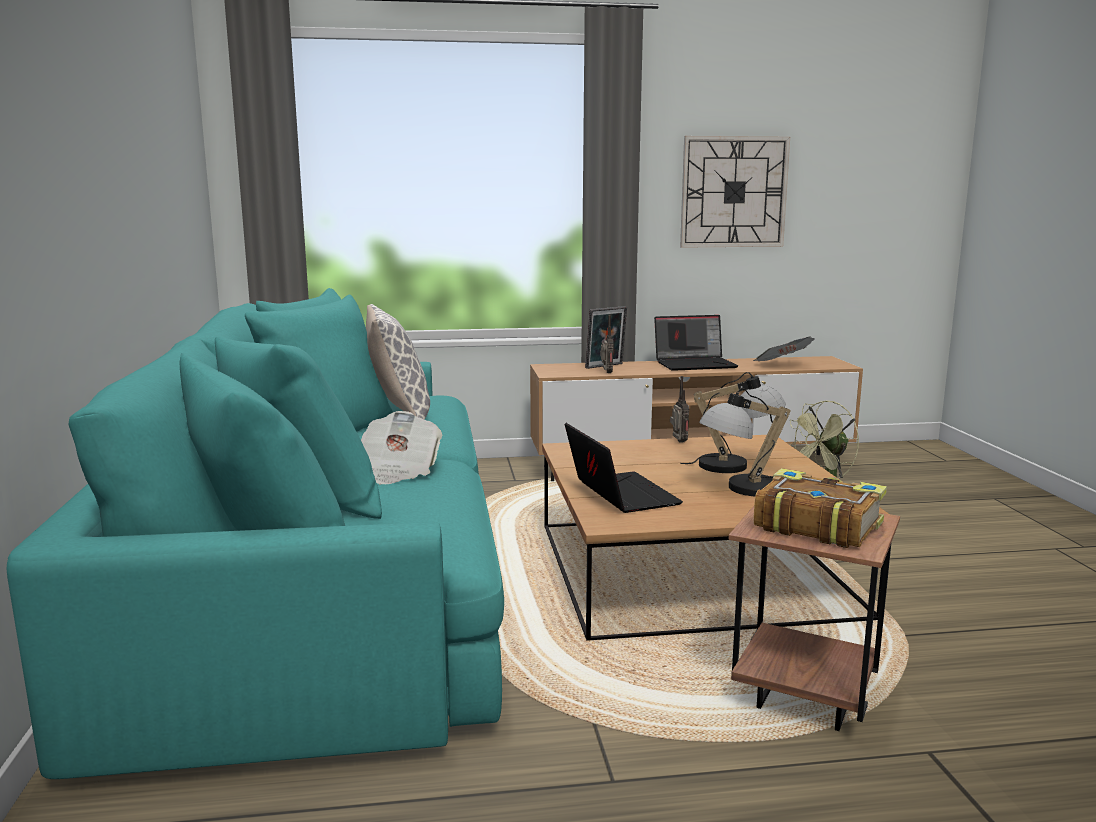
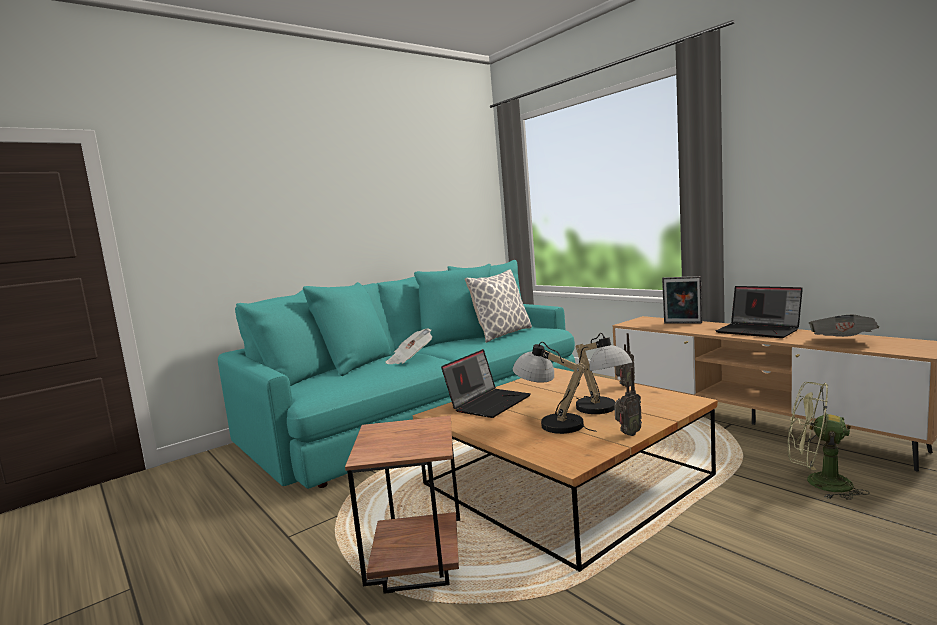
camera: 60 degrees right, 5 degrees down
(606, 373) = (664, 327): radio -> radio (628, 434)
(733, 192) = (832, 168): wall clock -> none
(816, 525) = (400, 438): book -> none

